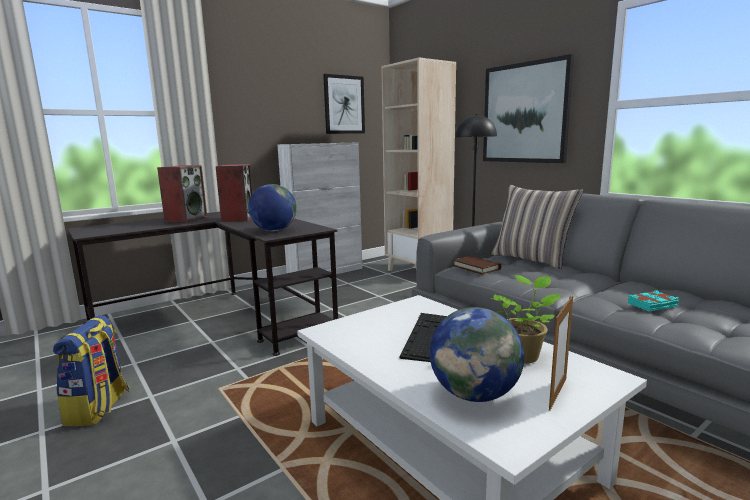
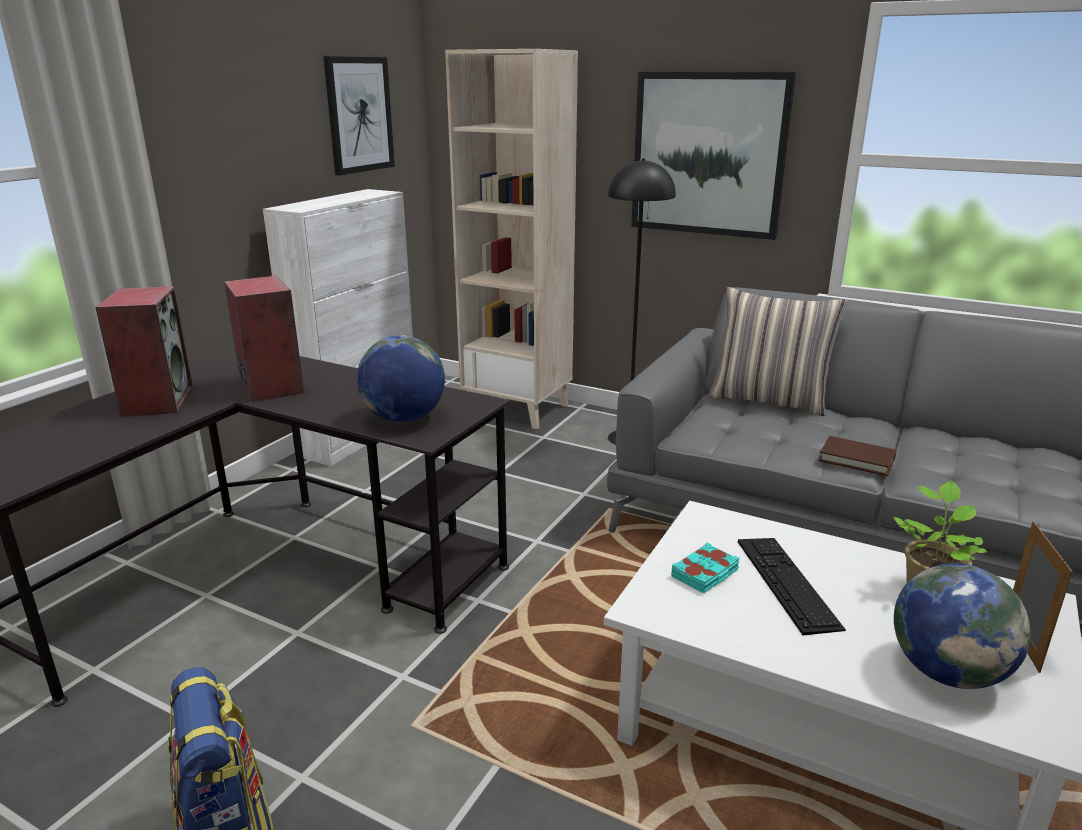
camera: 25 degrees left, 10 degrees up
(476, 267) = (719, 430): brown book -> brown book (857, 459)
(653, 305) = (985, 470): turquoise book -> turquoise book (705, 573)

